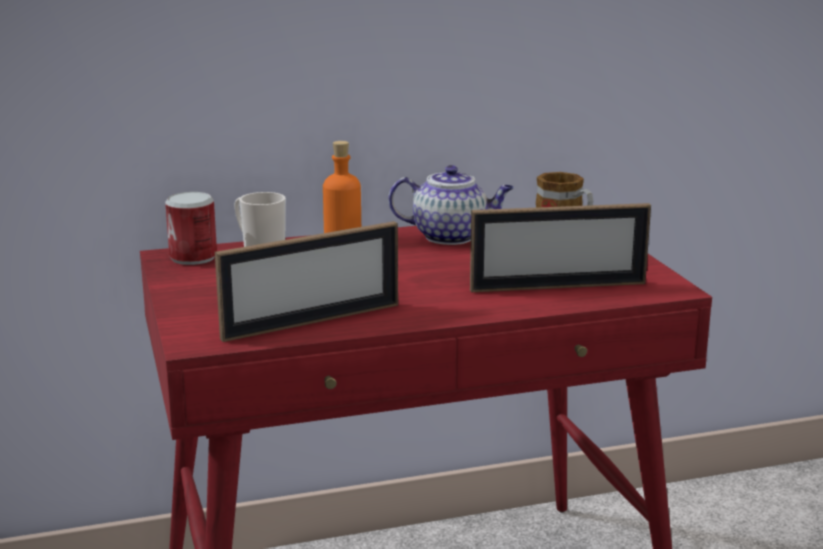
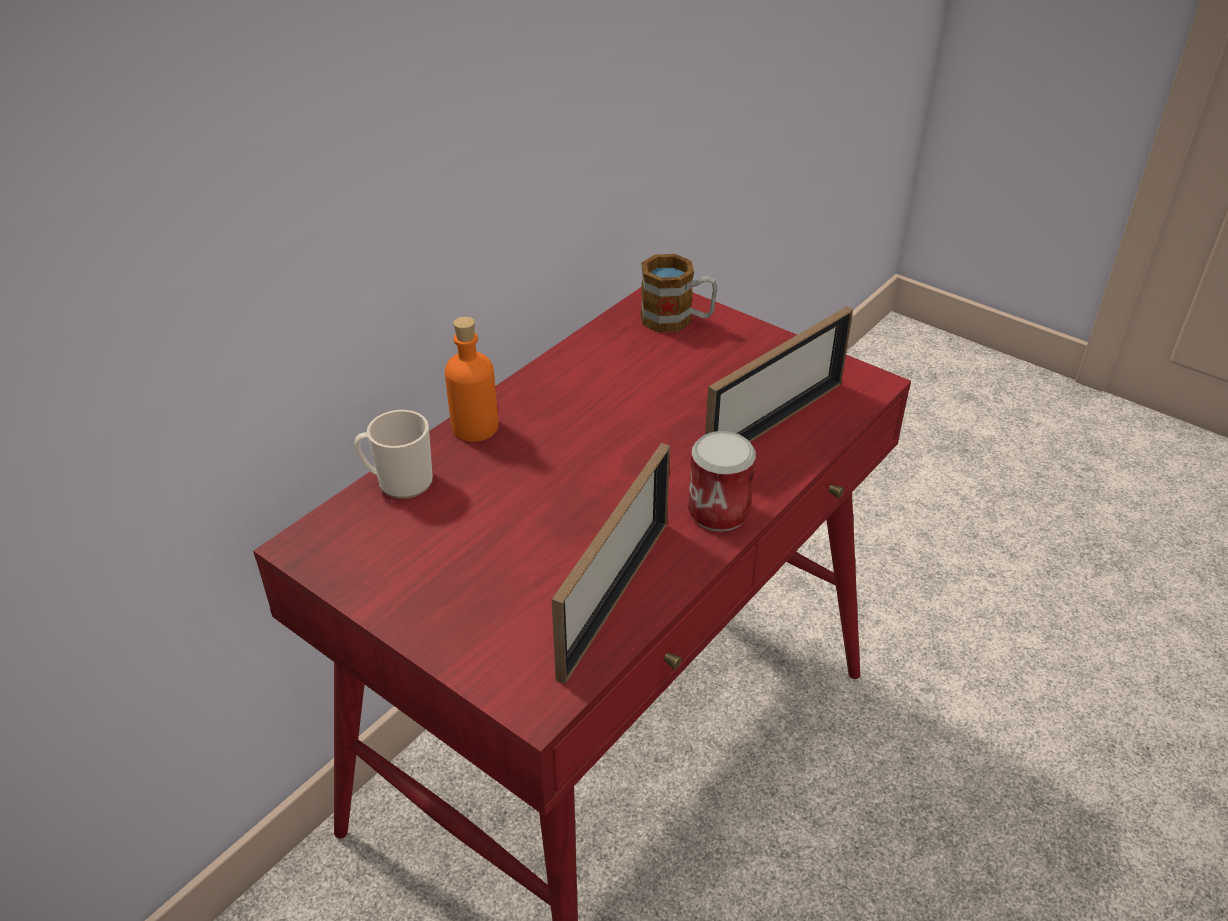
camera: 35 degrees left, 20 degrees up
(193, 257) = (340, 536): can -> can (718, 512)
(452, 237) = (583, 375): teapot -> none

